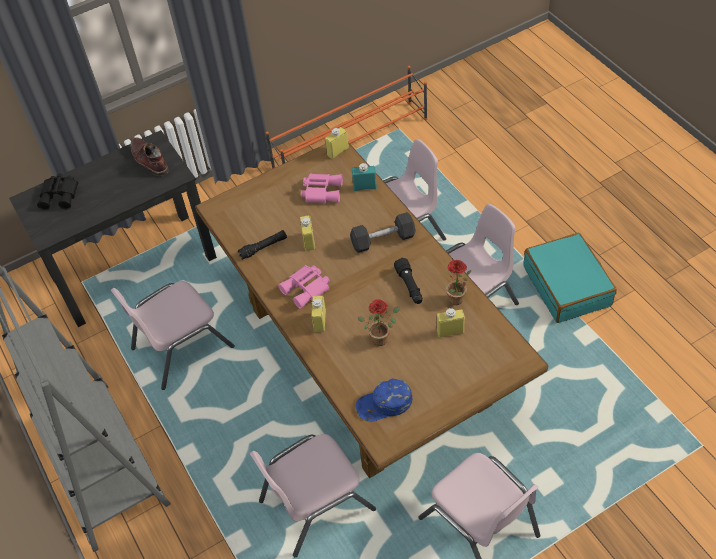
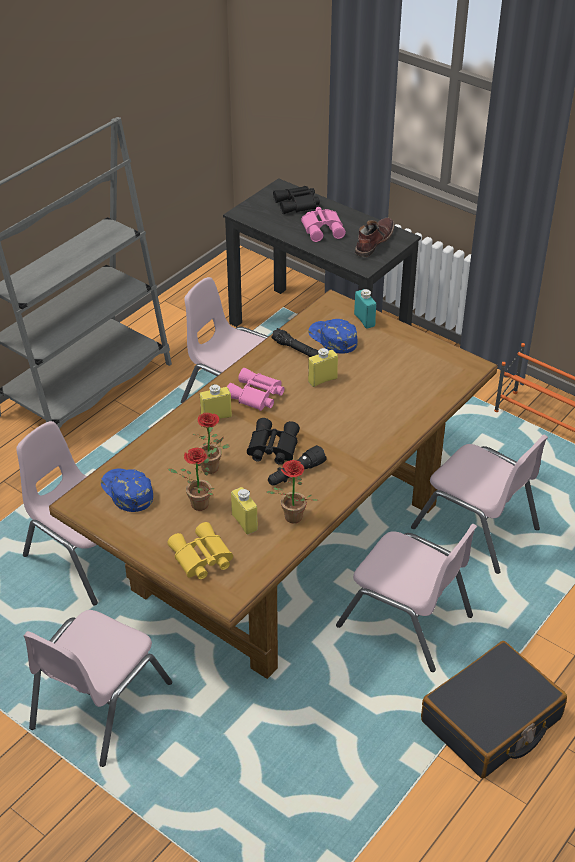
camera: 65 degrees right, 10 degrees down
(261, 221) = (332, 338): none -> blue cap
(321, 191) = (400, 370): pink binoculars -> pink binoculars (323, 229)
(338, 151) = (468, 367): yellow bottle -> none
(365, 187) = (426, 402): turquoise bottle -> turquoise bottle (364, 320)
(374, 294) = (271, 448): none -> black binoculars
(383, 240) = (353, 436): grey dumbbell -> none
(419, 359) = (195, 505): none -> potted plant
(479, 369) = (200, 558): none -> yellow binoculars
(567, 286) = (491, 721): turquoise suitcase -> black suitcase

